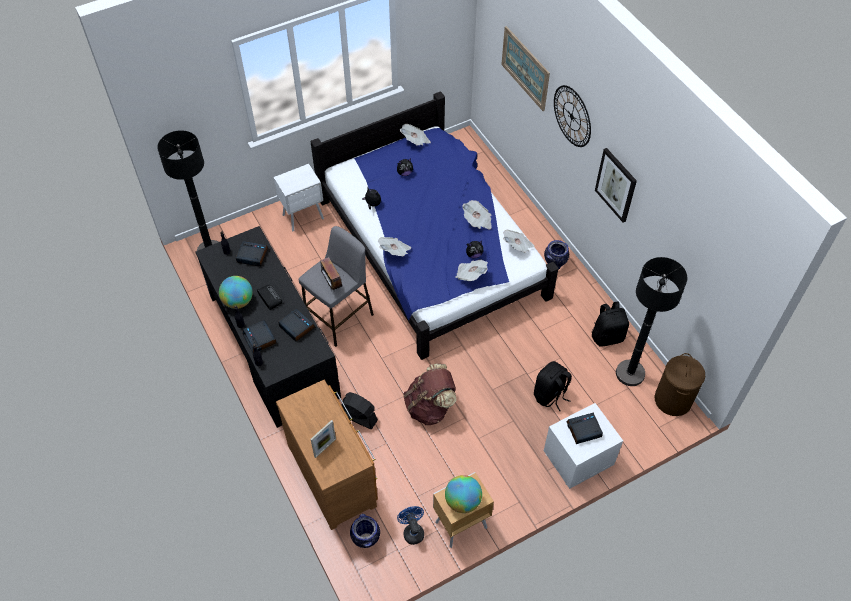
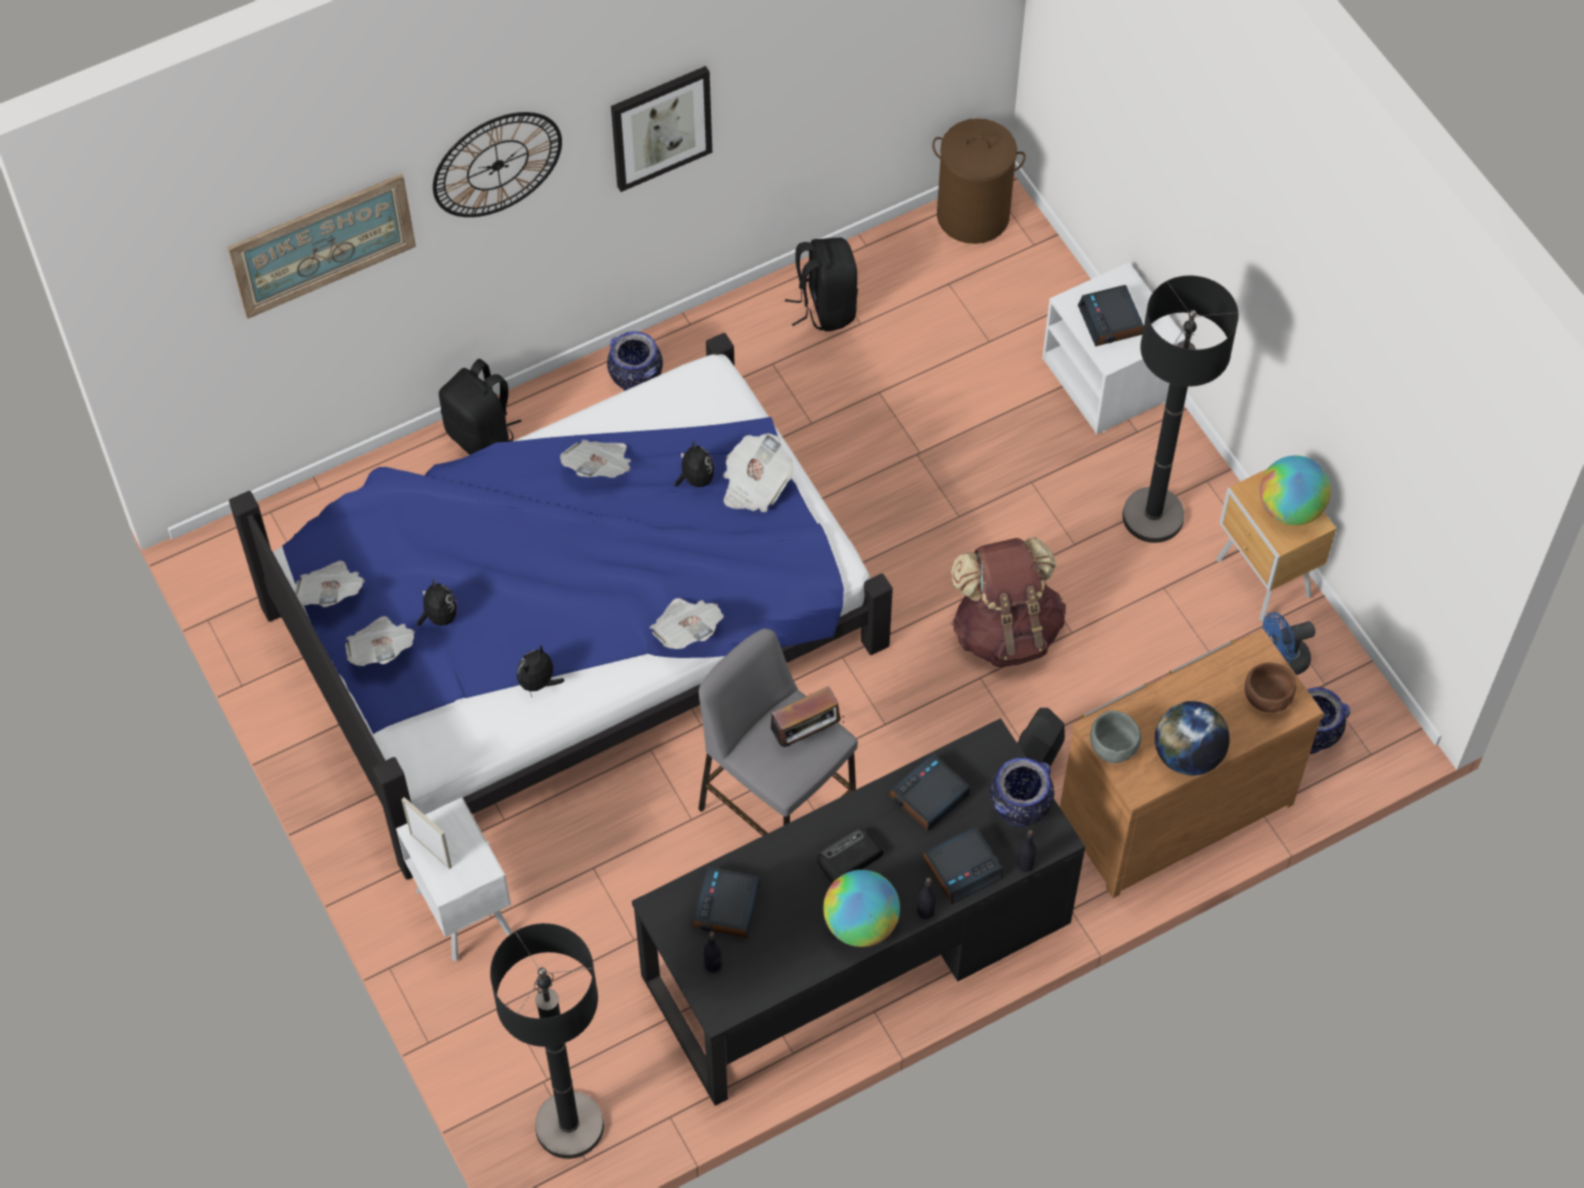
camera: 90 degrees left, 5 degrees up
(284, 361) = (1018, 814): none -> vase
(303, 426) = (1187, 755): none -> globe
(309, 394) = (1111, 748): none -> grey bowl
(325, 448) = (1232, 712): picture frame -> picture frame (431, 850)
(331, 464) = (1266, 699): none -> brown bowl
(518, 246) = (669, 399): newspaper -> newspaper (381, 650)
(550, 395) = (969, 415): black backpack -> black backpack (482, 436)
(630, 373) = (914, 277): black floor lamp -> black floor lamp (1153, 516)

